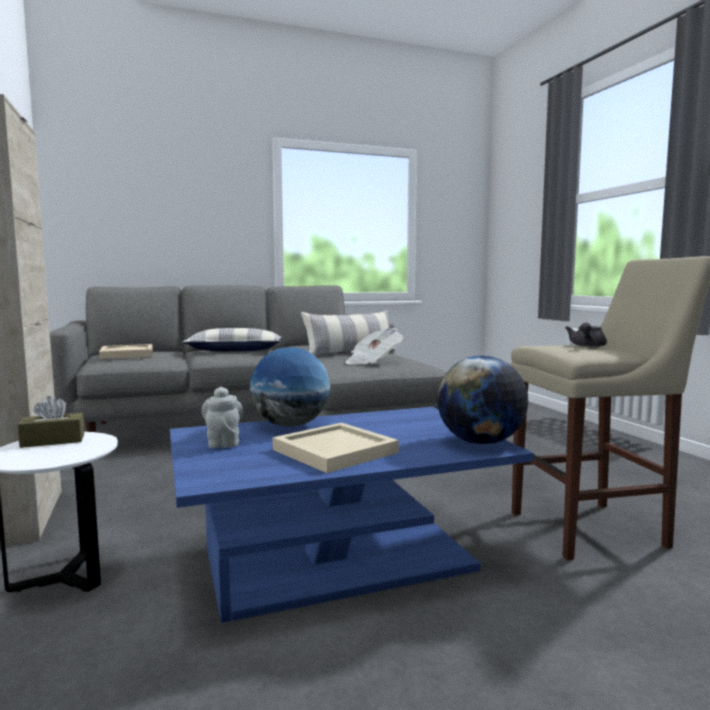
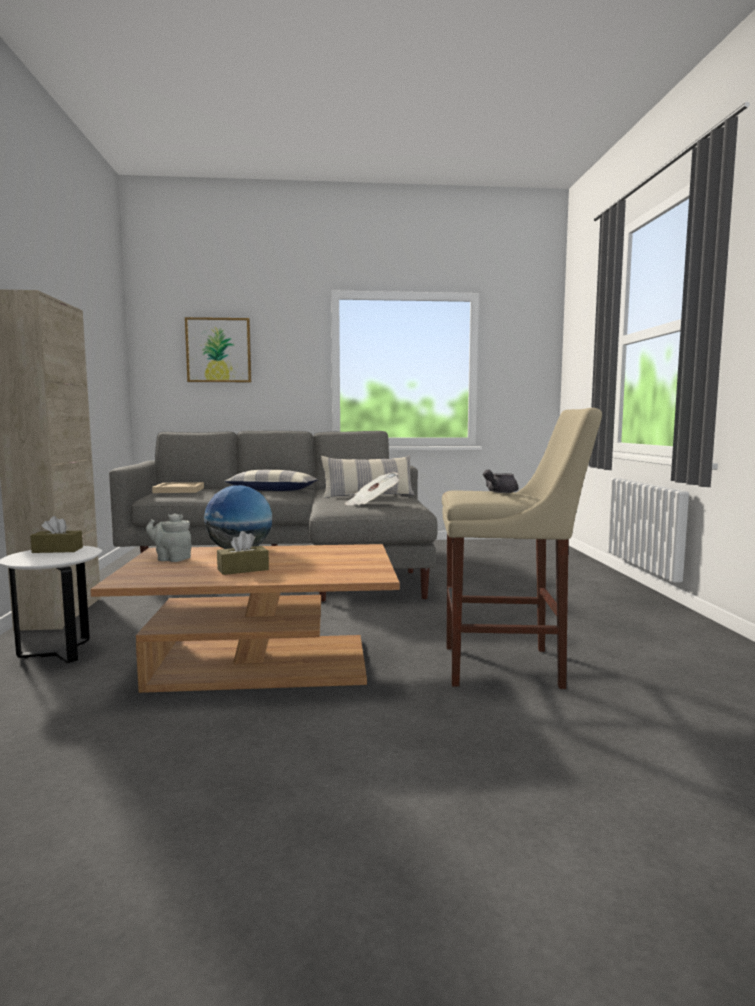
camera: 15 degrees right, 0 degrees up
(149, 196) = (218, 350): none -> picture
(223, 442) = (171, 559): grey teapot -> grey teapot turned 75 degrees counterclockwise
(335, 450) = (243, 569): beige tray -> brown tissue box
(338, 559) = (261, 664): blue coffee table -> brown coffee table
(480, 443) = (368, 572): globe -> none

